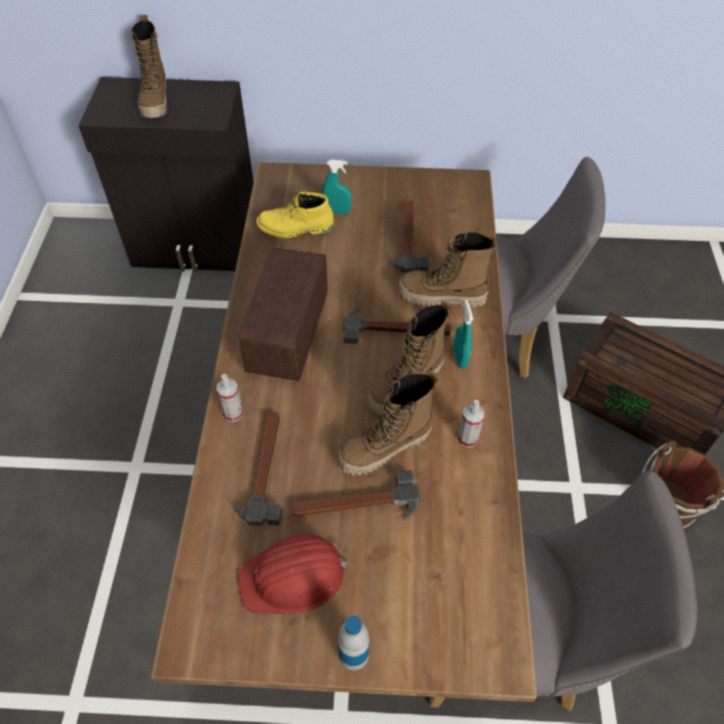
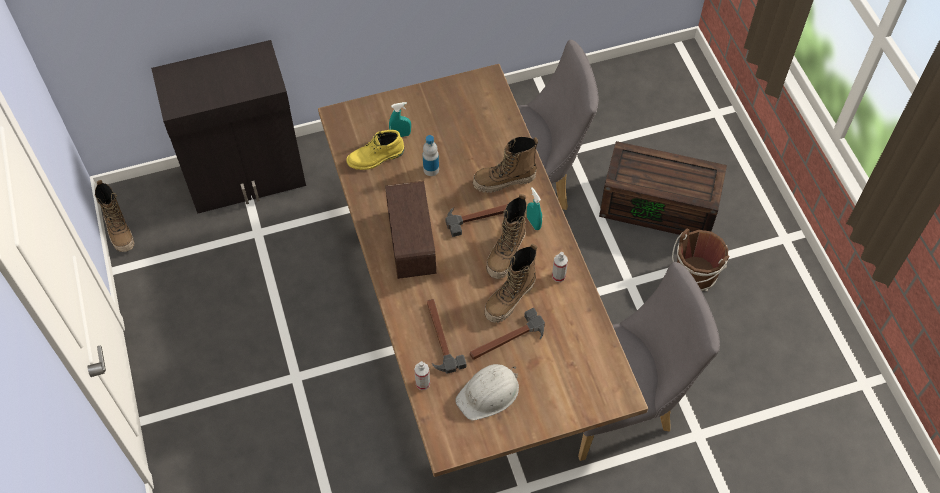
camera: 20 degrees left, 5 degrees up
(156, 101) = (213, 79): boot -> boot (120, 232)
(233, 413) = (402, 309): spray bottle -> spray bottle (422, 383)
(294, 577) = (489, 393): red hard hat -> white hard hat
(353, 654) = (541, 421): bottle -> bottle (431, 169)
(408, 239) = (462, 142): hammer -> none

